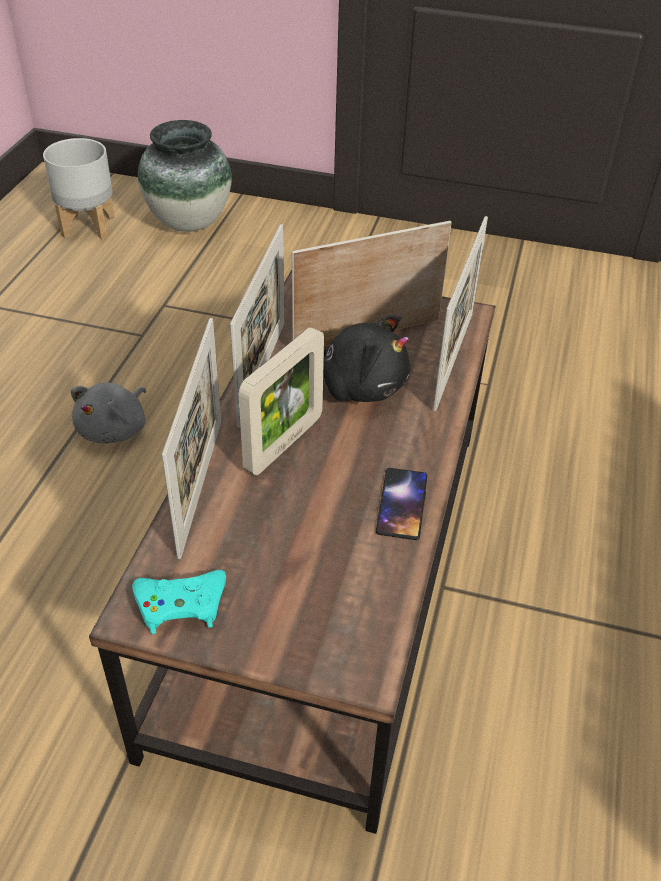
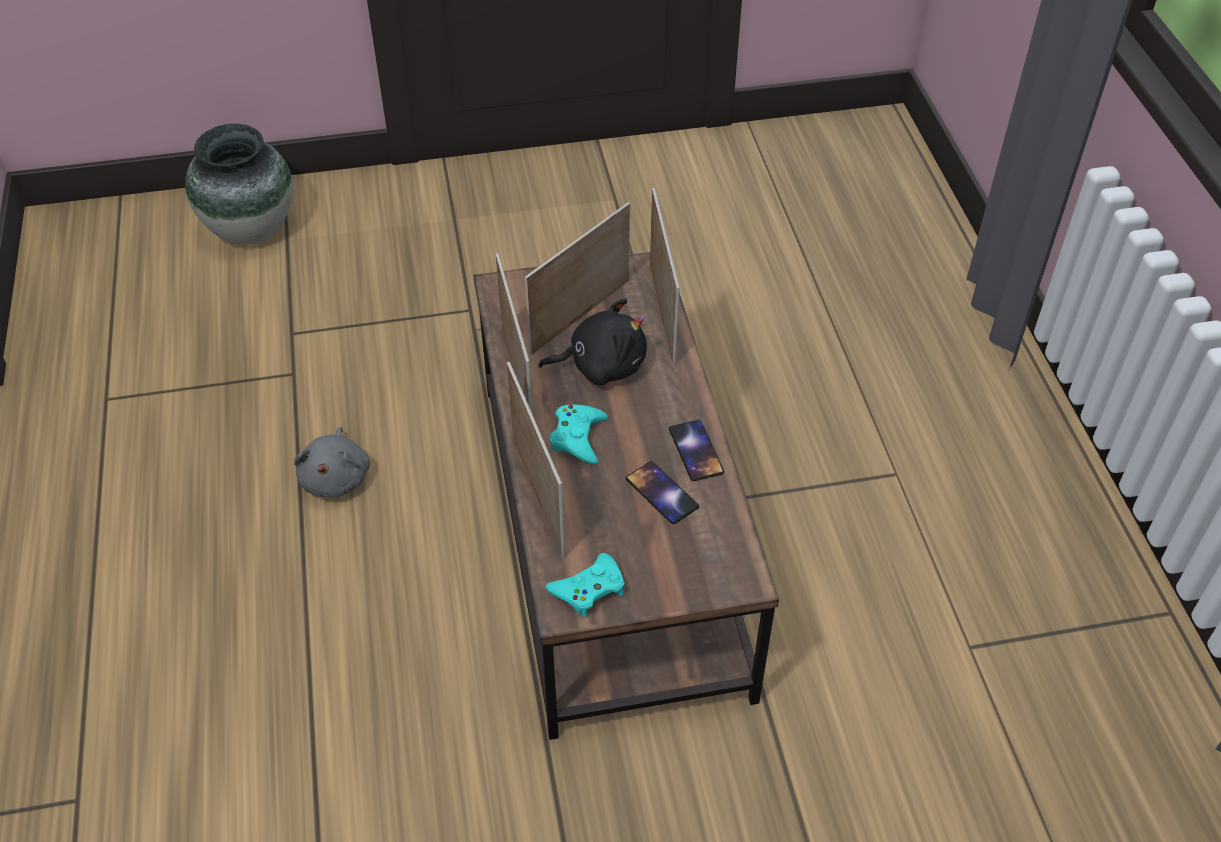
camera: 25 degrees left, 5 degrees up
(87, 226) = (141, 271): grey planter -> none
(284, 444) = (578, 438): picture frame -> turquoise game controller
(334, 533) = (661, 493): none -> phone

